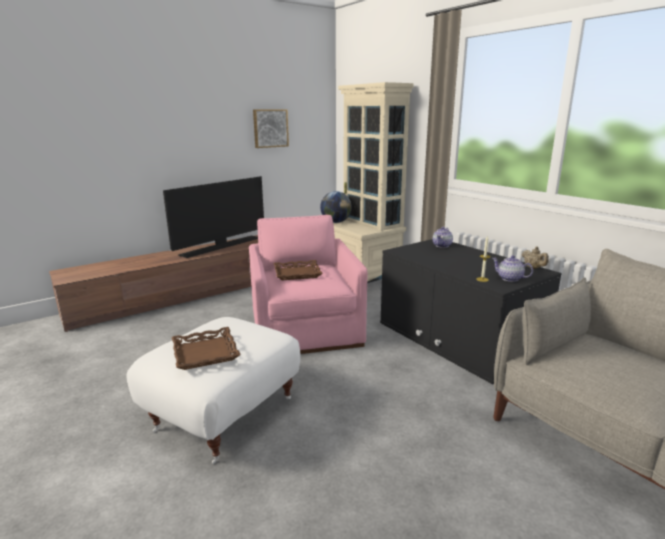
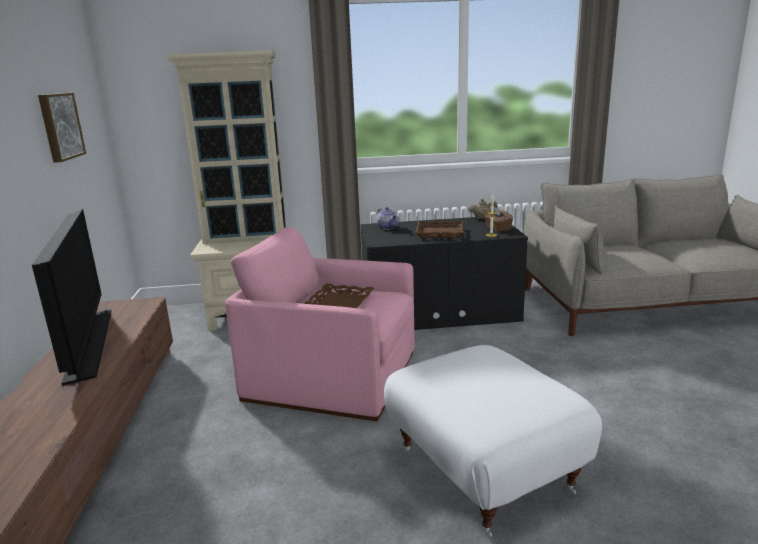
camera: 60 degrees left, 0 degrees up
(206, 353) = (511, 389): brown tray -> brown tray (440, 233)
(335, 222) = (209, 248): globe -> none
(509, 278) = (497, 228): teapot -> brown tissue box

